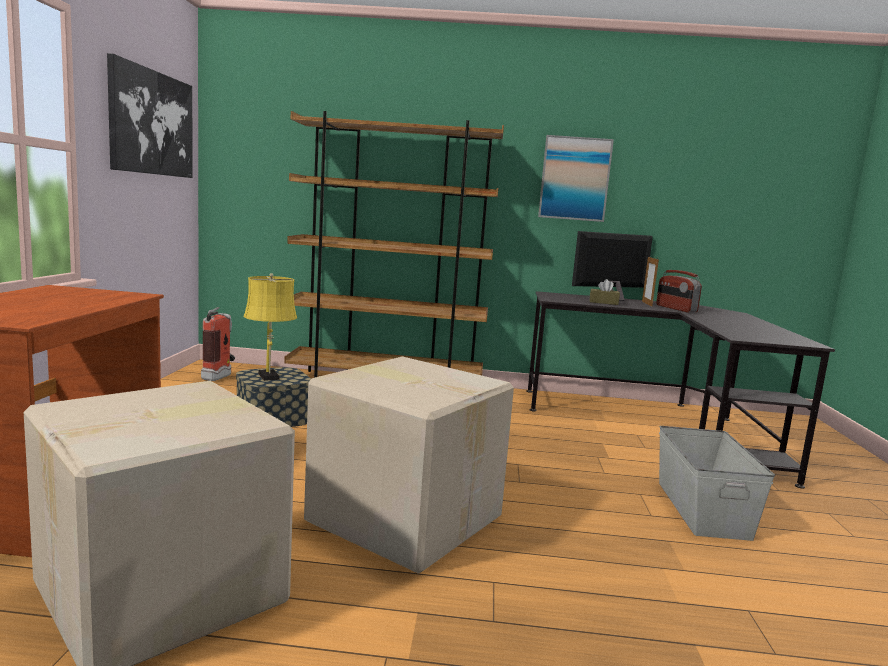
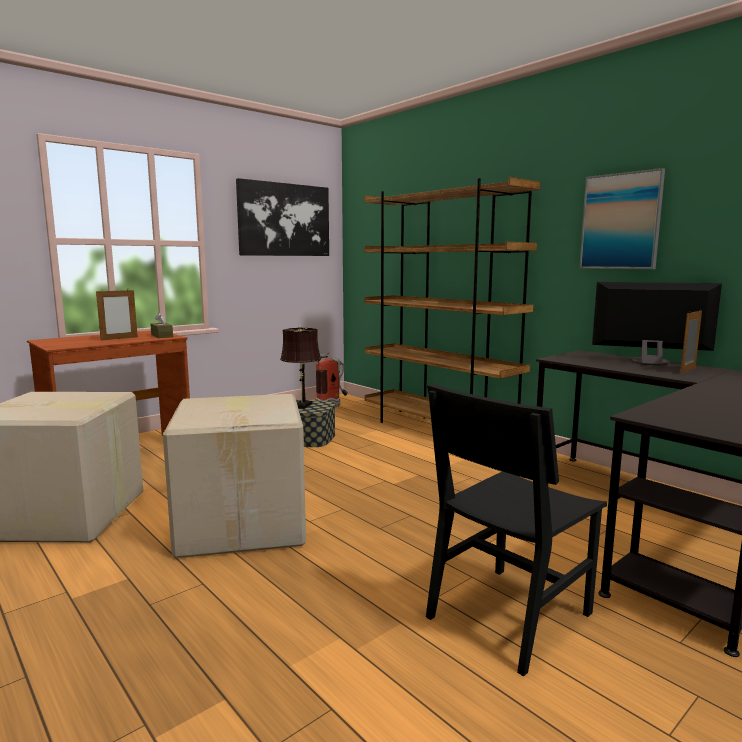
camera: 45 degrees right, 0 degrees up
(65, 302) = (119, 338): none -> picture frame
(269, 377) = (302, 406): yellow table lamp -> brown table lamp
(603, 302) = (618, 365): brown tissue box -> brown tissue box (162, 336)
(675, 309) = (710, 378): radio -> none
(701, 509) = (509, 615): grey storage box -> black chair

